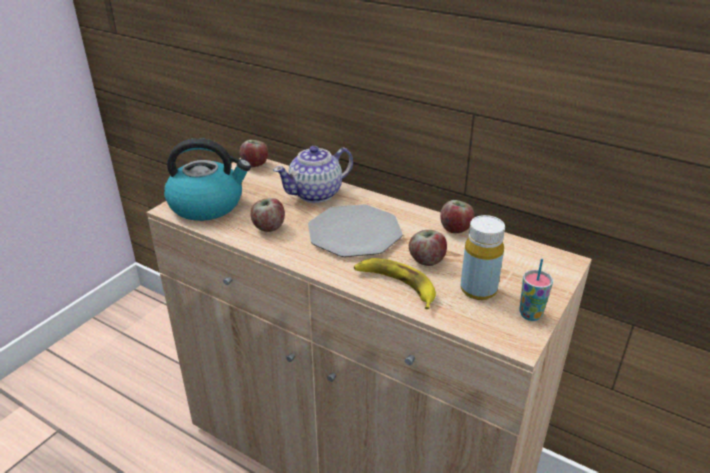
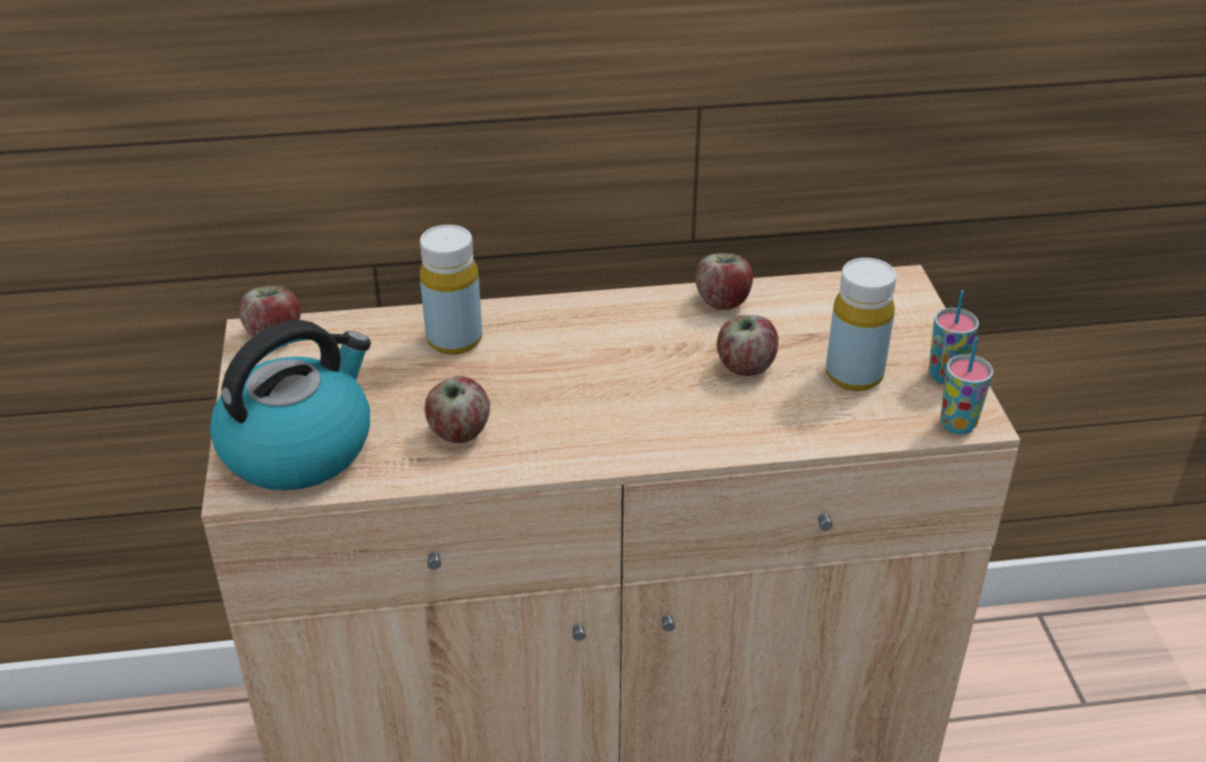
camera: 40 degrees left, 5 degrees up
(316, 194) = (454, 339): teapot -> yellow bottle
(354, 233) = (598, 375): plate -> none
(396, 285) = (753, 424): banana -> none
(504, 340) = (957, 425): none -> cup

